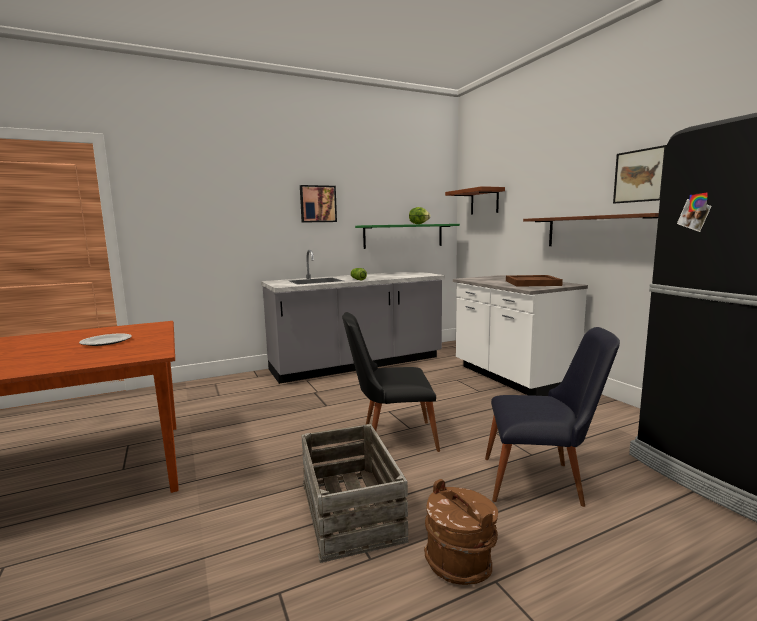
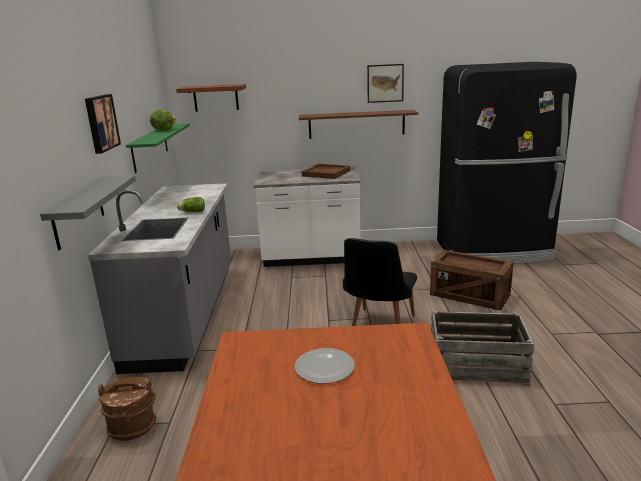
camera: 65 degrees left, 10 degrees up
(262, 252) = (78, 212): none -> grey shelf
(460, 562) = (536, 339): brown bucket -> brown bucket (133, 426)
(542, 482) = (469, 295): black chair -> crate

